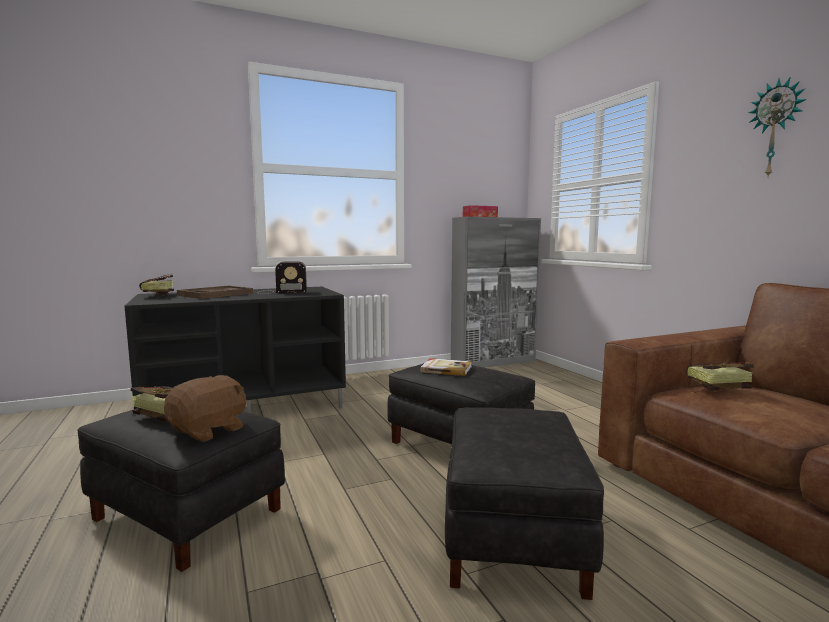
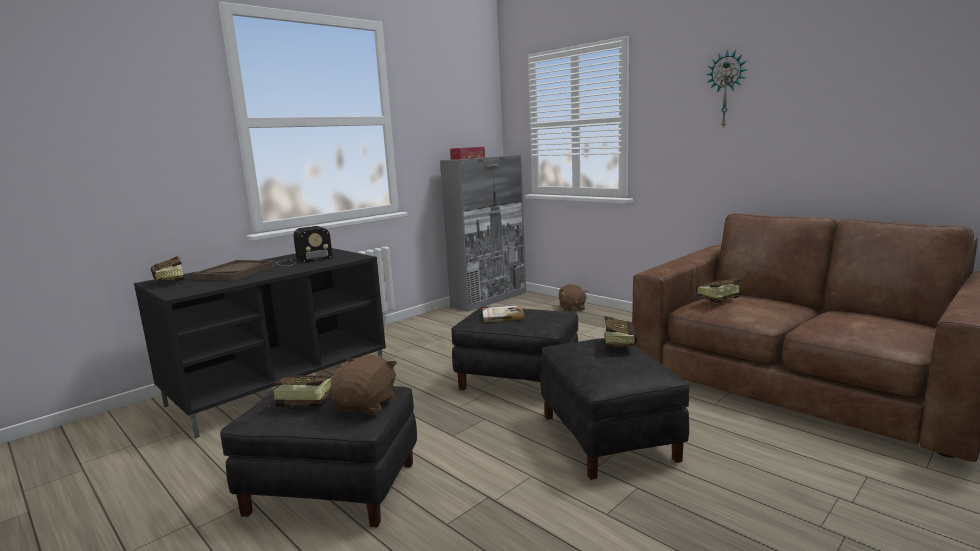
camera: 20 degrees left, 5 degrees up
(545, 418) = (619, 344): none -> book
(573, 382) = (572, 308): none -> brown plush toy

